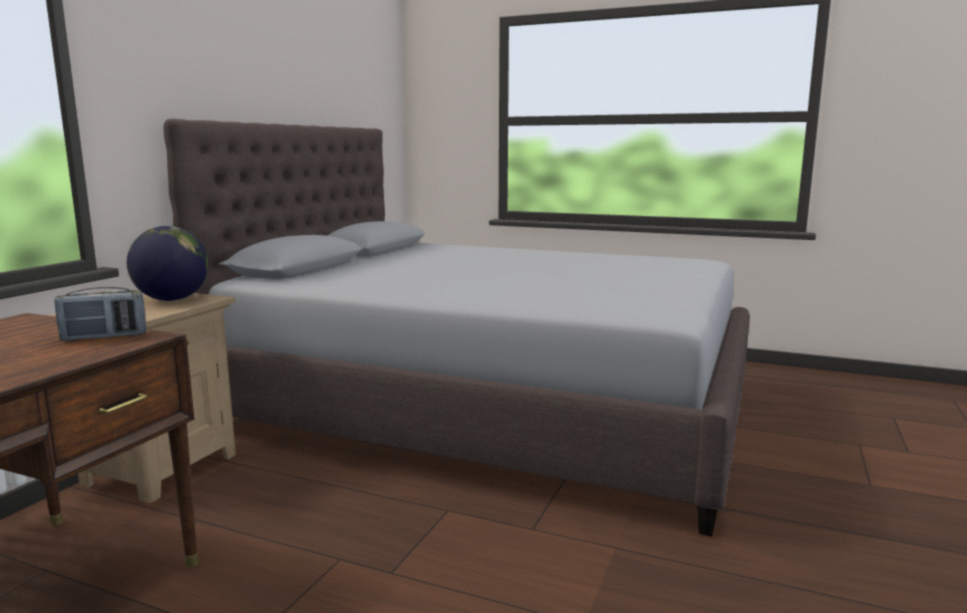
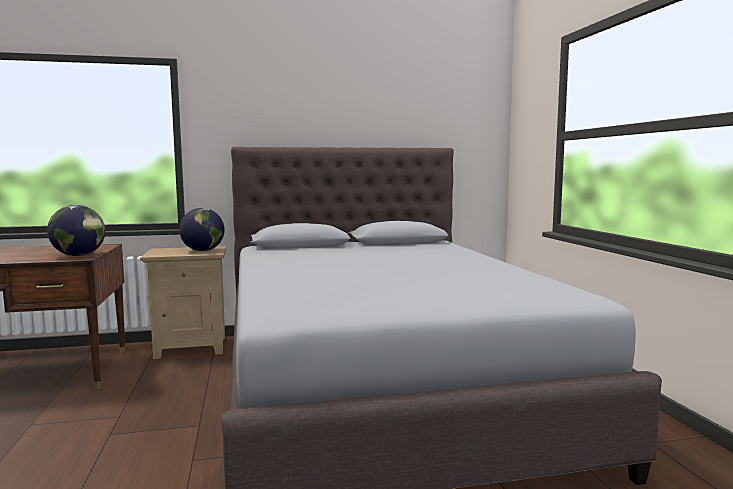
camera: 55 degrees right, 5 degrees down
(104, 337) = (79, 255): radio -> globe

